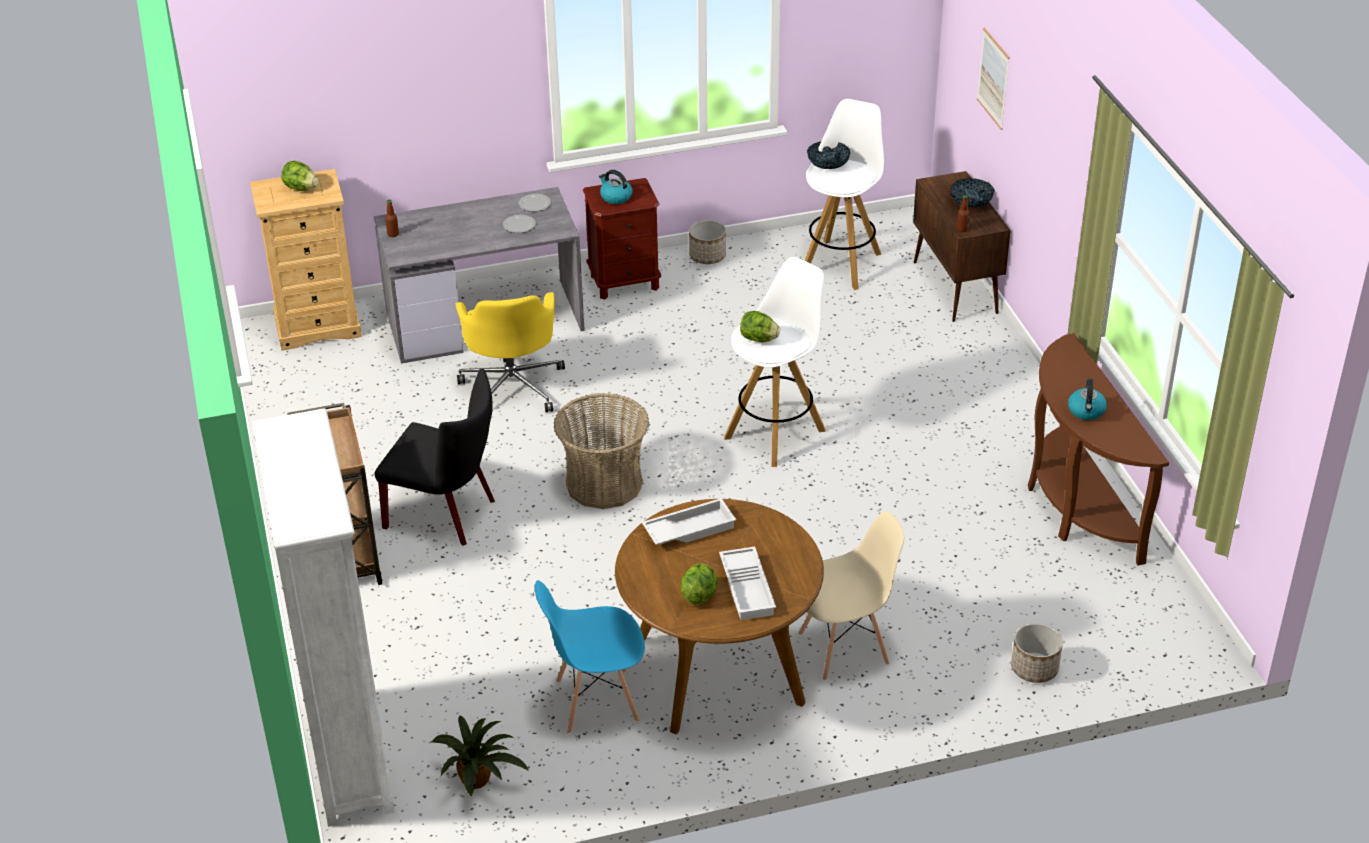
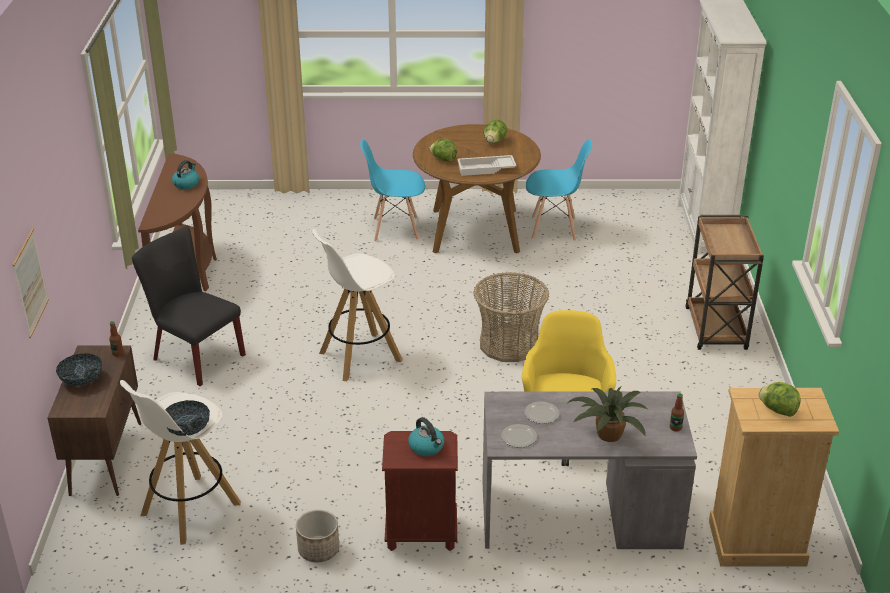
camera: 165 degrees left, 5 degrees down
(447, 514) = (635, 344): black chair -> black chair (193, 356)
(478, 778) = (629, 209): potted plant -> potted plant (607, 435)
(748, 588) = (464, 140): white tray -> none
(758, 339) = (373, 269): lettuce -> lettuce (443, 159)
(844, 648) = (395, 229): beige chair -> blue chair
(1034, 668) = (294, 205): planter -> none

